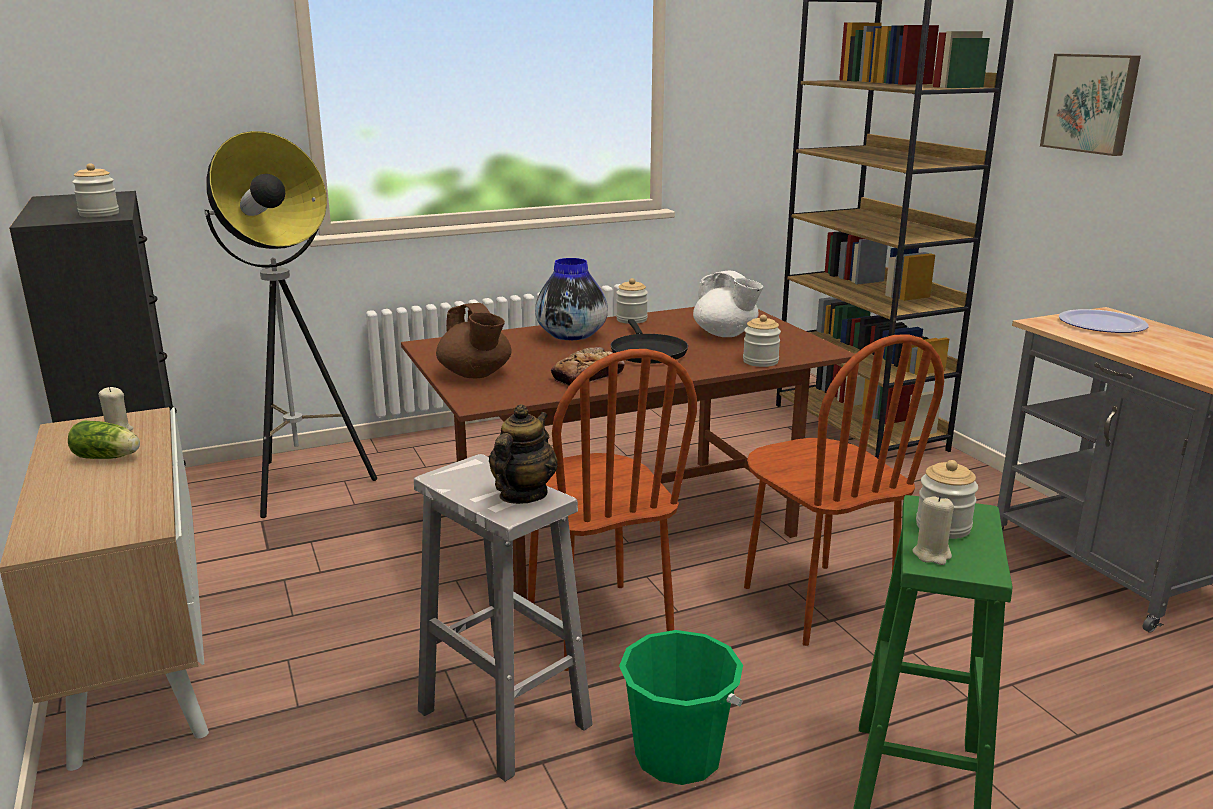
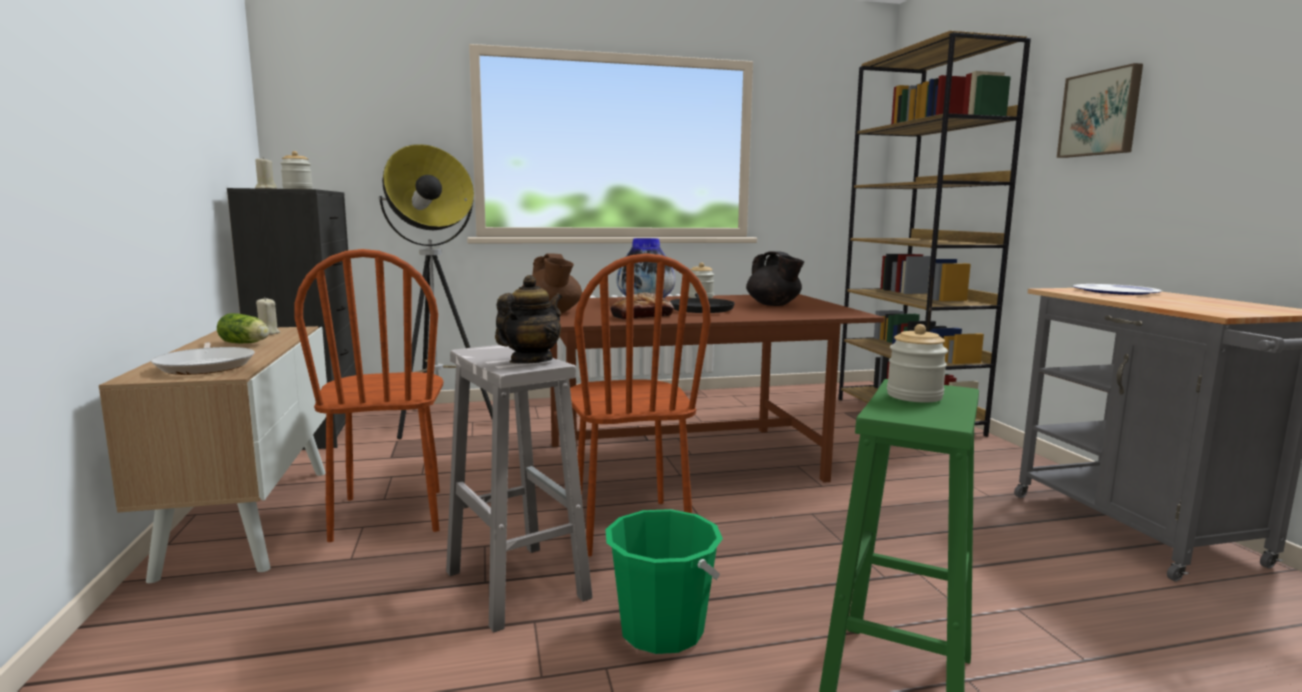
camera: 10 degrees right, 10 degrees down
(101, 513) = (206, 366): none -> frying pan
(726, 334) = (774, 305): white teapot -> black teapot
(760, 361) = (794, 316): jar -> none
(817, 603) = (835, 529): brown chair -> brown chair (389, 514)
(932, 555) = (893, 409): beige candle -> beige candle (265, 189)

